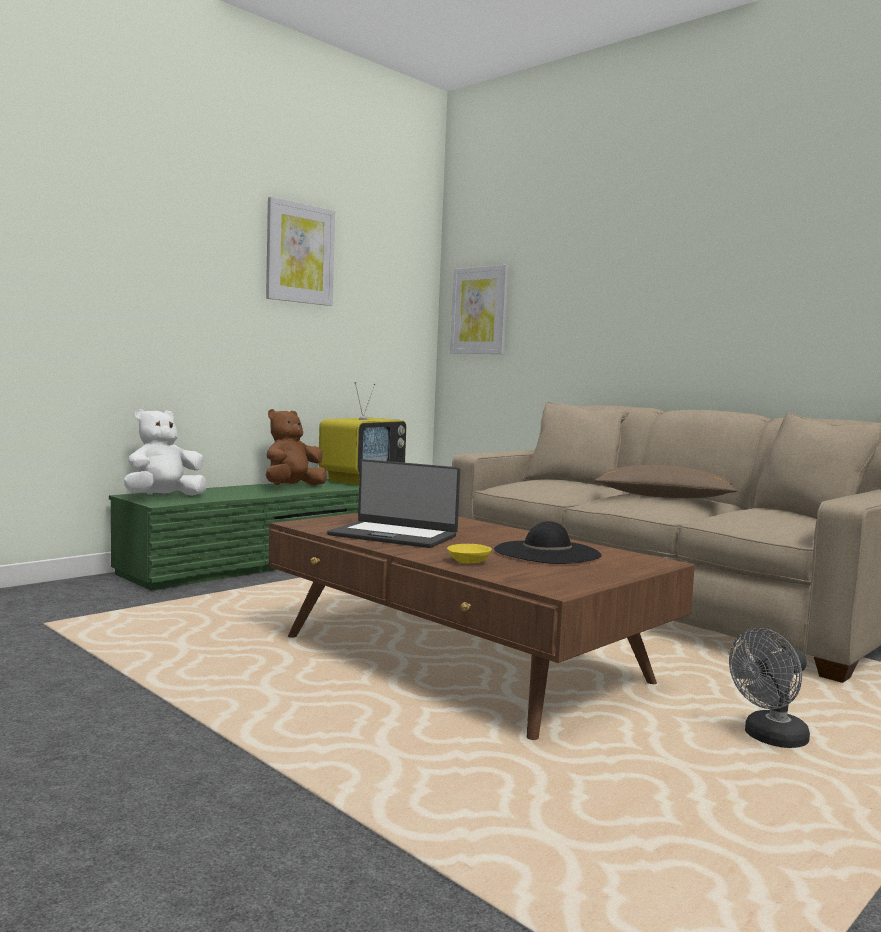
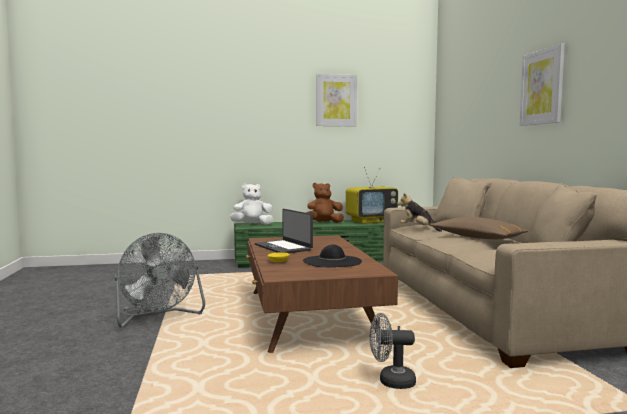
camera: 35 degrees right, 0 degrees up
(175, 726) = (154, 318): none -> grey fan
(479, 310) = (449, 121): picture -> picture (542, 87)
(540, 488) = (418, 229): none -> plush toy

